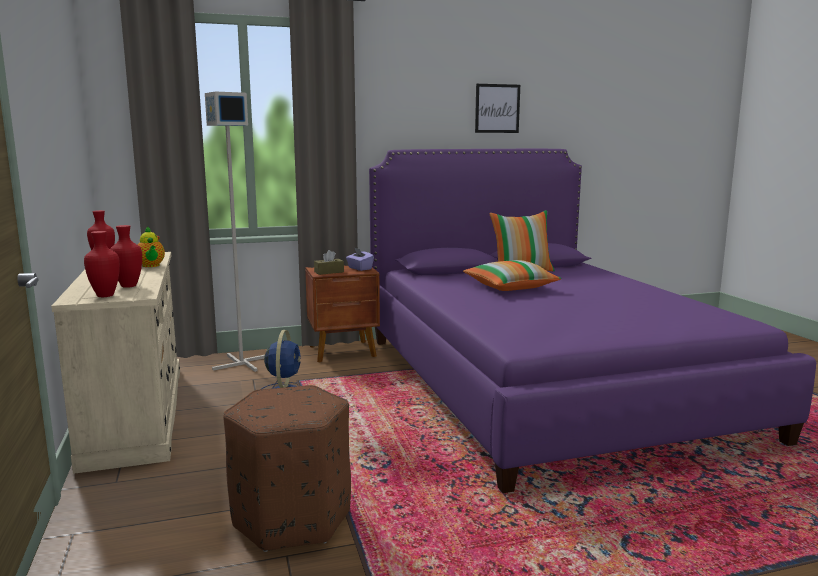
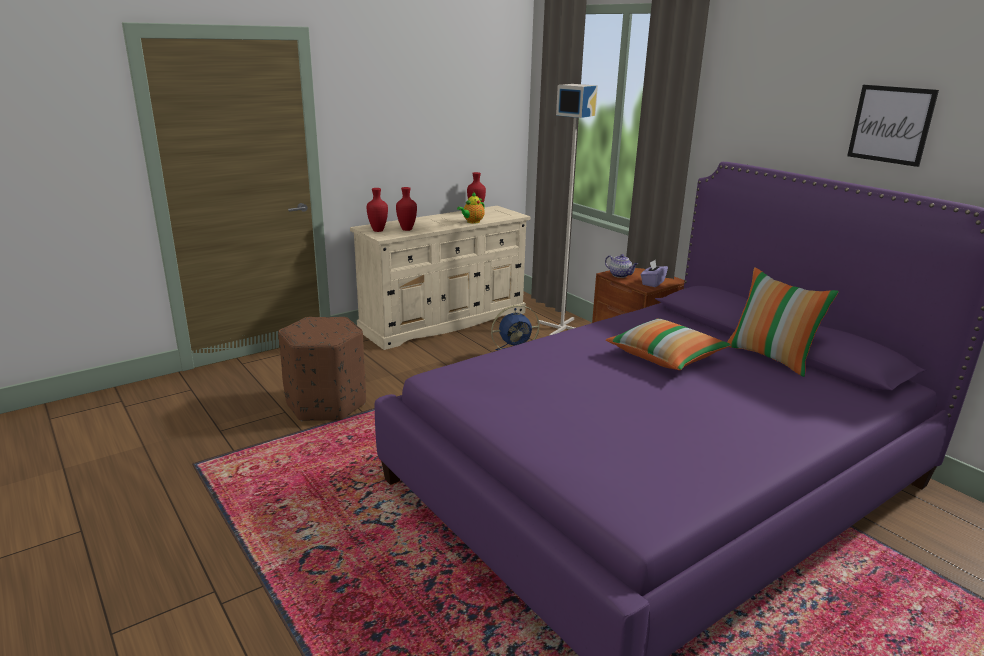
camera: 70 degrees right, 10 degrees up
(329, 272) = (620, 275): brown tissue box -> teapot

